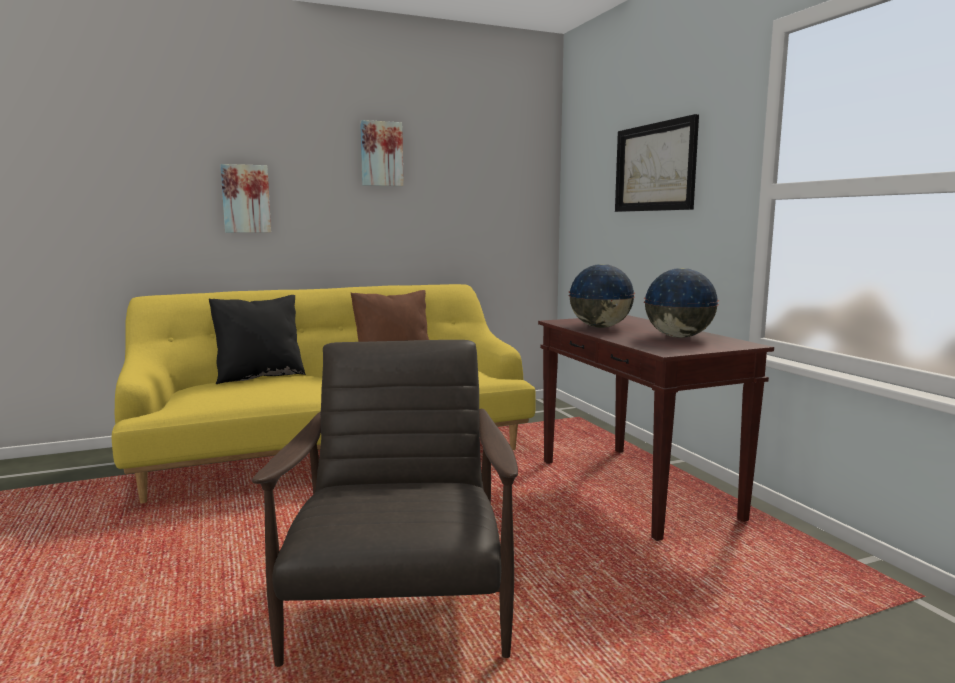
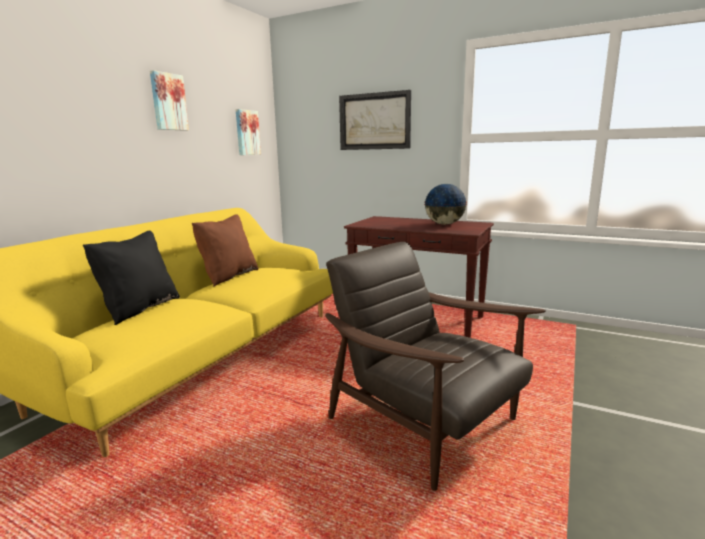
camera: 40 degrees left, 5 degrees up
(246, 199) = (59, 141): picture -> picture (247, 132)
(600, 327) = (391, 224): globe -> none

